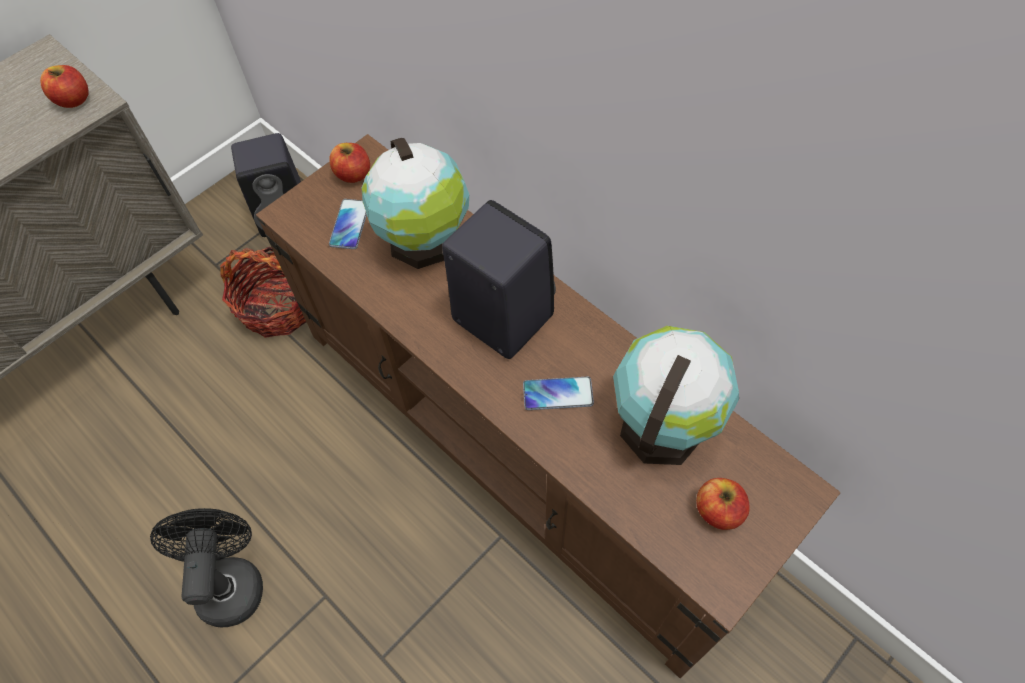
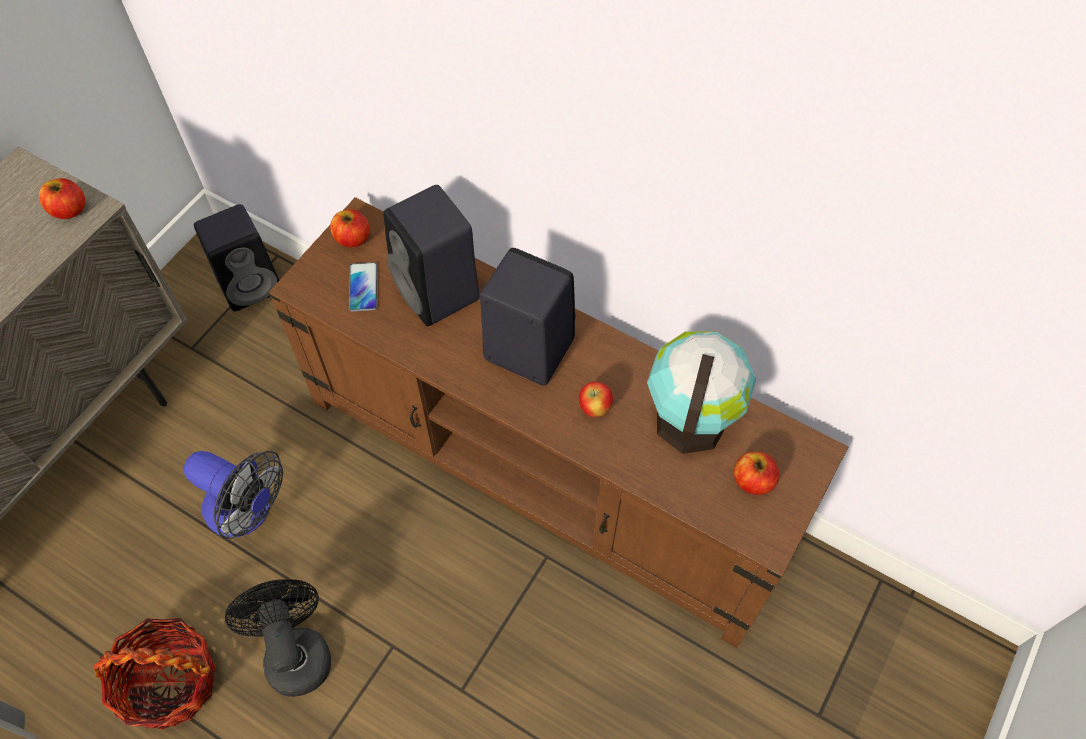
camera: 15 degrees left, 0 degrees up
(223, 431) = (247, 512): none -> fan
(278, 306) = (270, 379): basket -> basket (170, 682)
(424, 242) = (439, 292): globe -> black speaker
(558, 394) = (595, 408): phone -> apple

